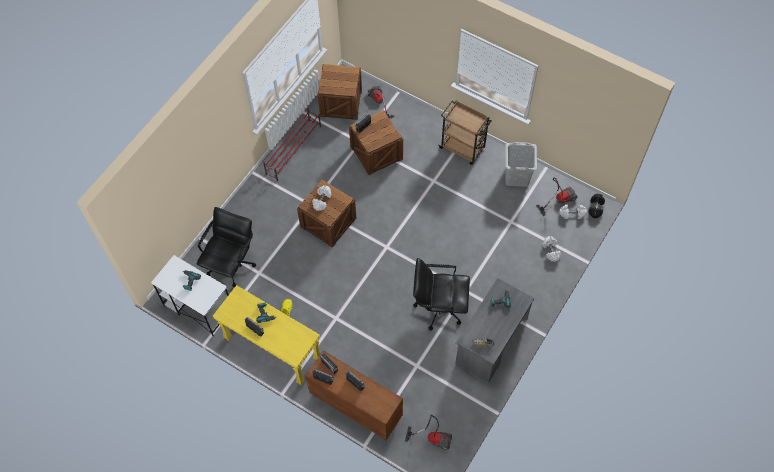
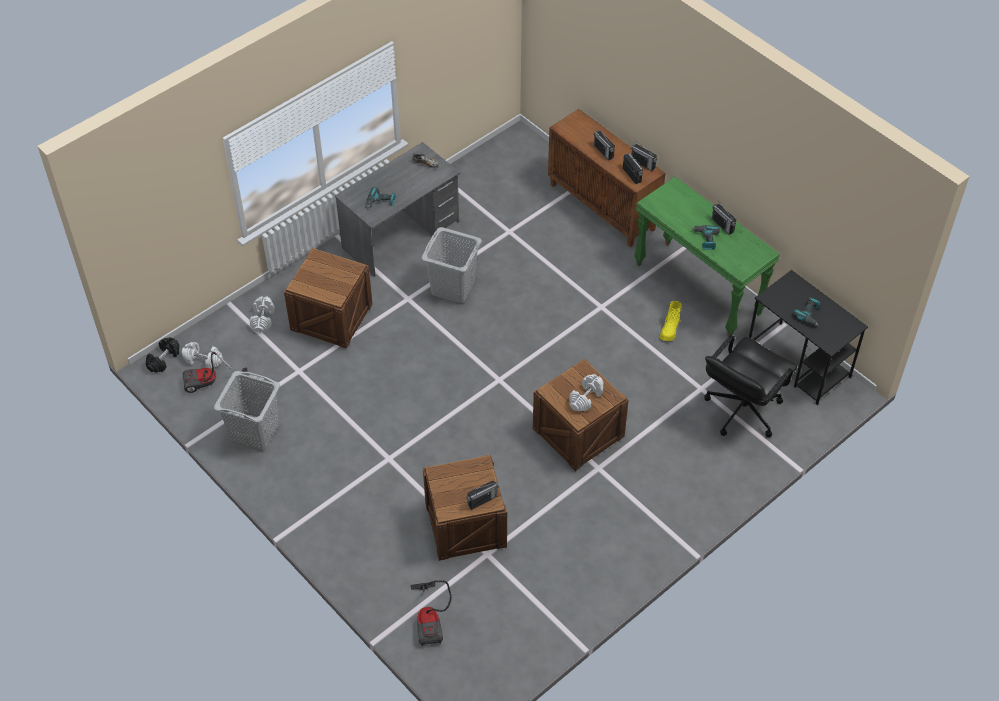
camera: 165 degrees left, 10 degrees down
(198, 307) = (799, 363): white desk -> black desk
(272, 350) = (698, 289): yellow console table -> green console table
(294, 150) = (605, 568): red shoe rack -> none
(341, 103) = (498, 636): crate -> crate (331, 318)
(433, 438) = (516, 159): vacuum cleaner -> none
(439, 307) = (453, 288): black office chair -> grey laundry basket
(463, 148) = (318, 499): brown cart -> none

